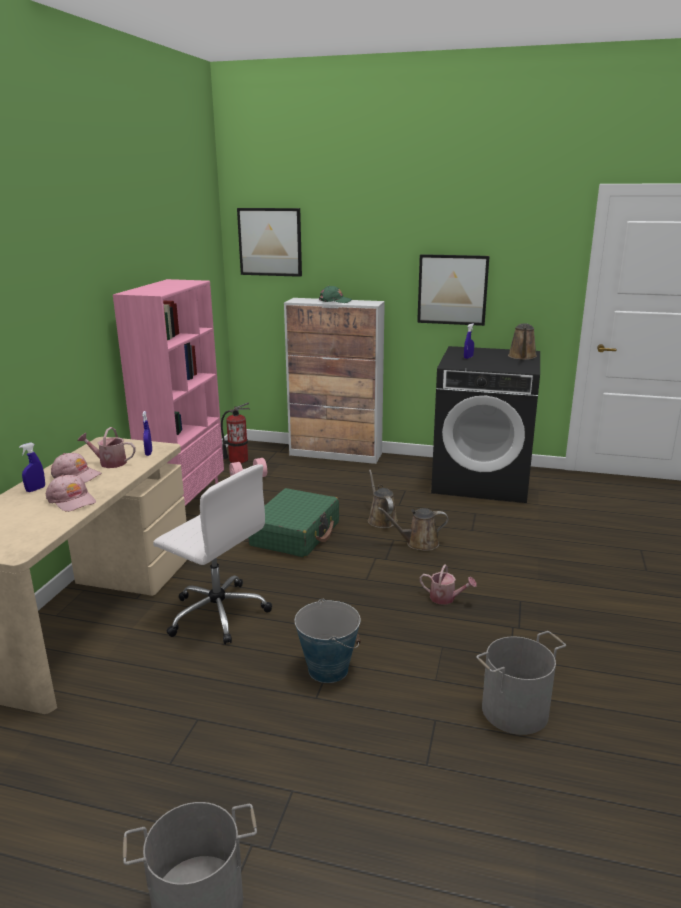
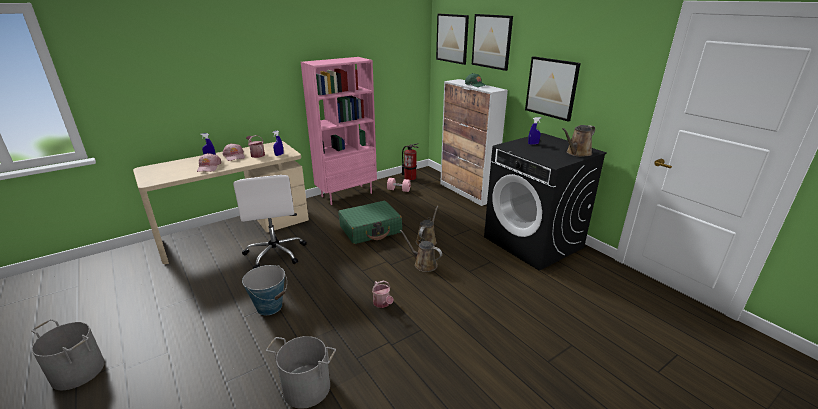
camera: 40 degrees right, 5 degrees up
(347, 241) = (491, 41): none -> picture

